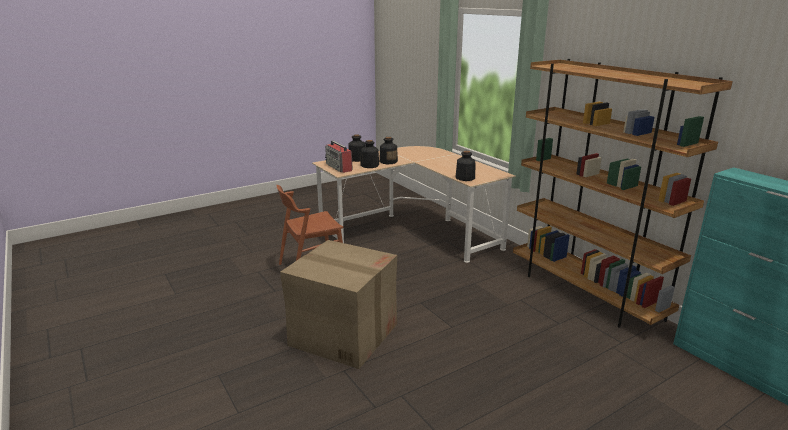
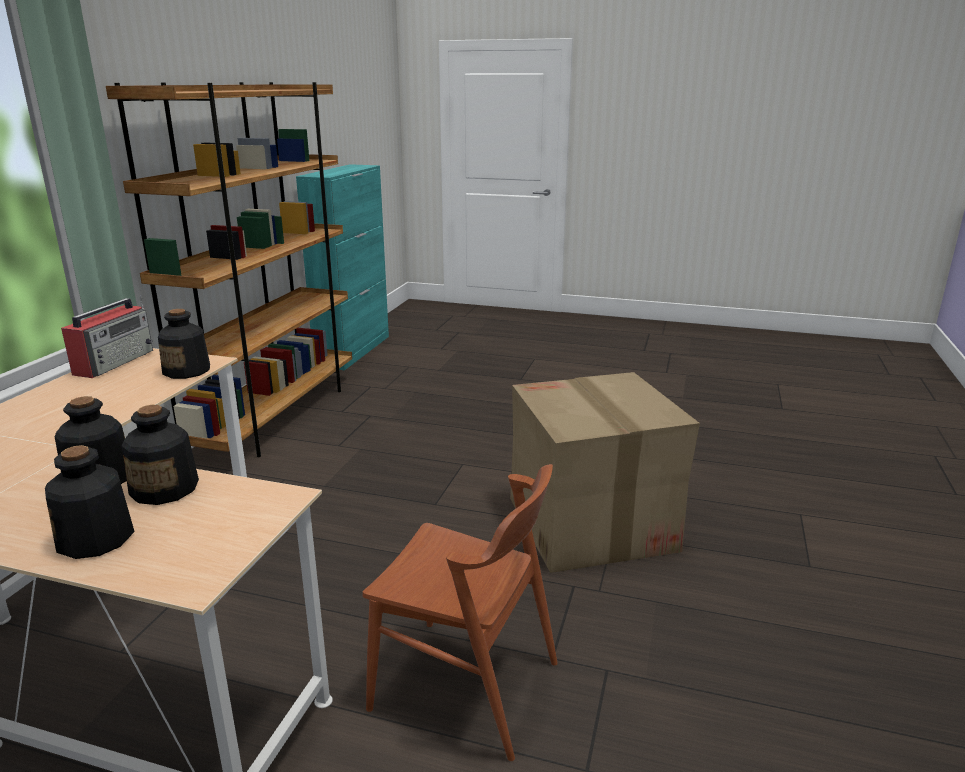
camera: 130 degrees left, 0 degrees up
(339, 167) = (227, 525): radio -> radio (115, 362)

